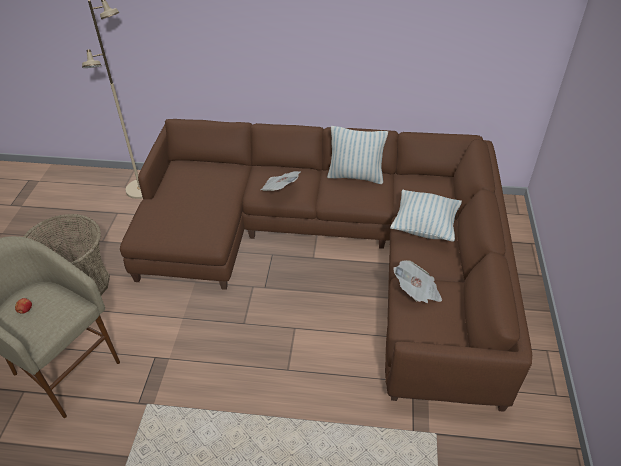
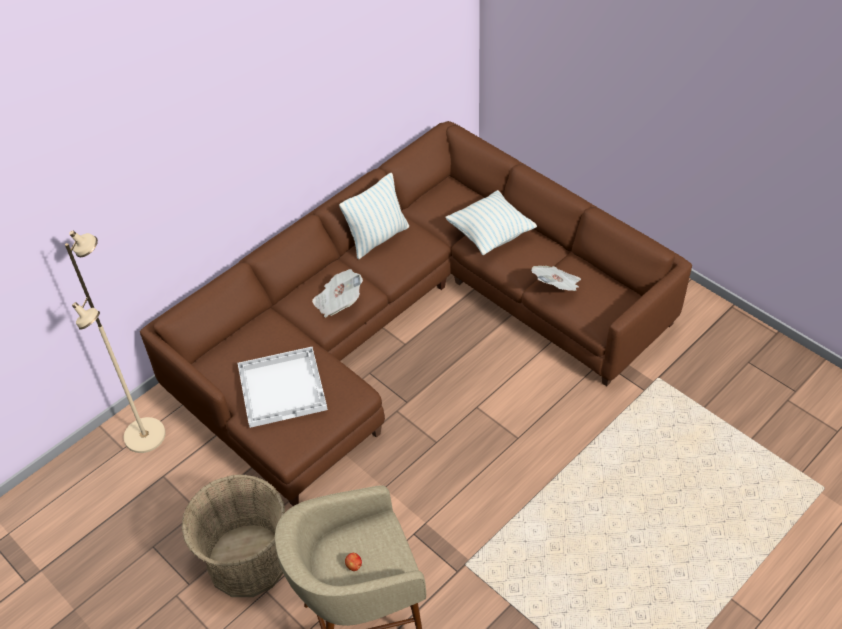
camera: 50 degrees left, 5 degrees up
(185, 204) = (283, 387): none -> white tray

